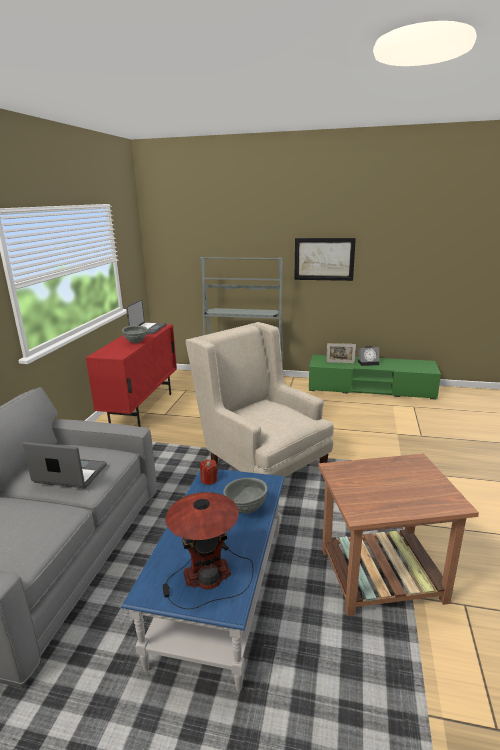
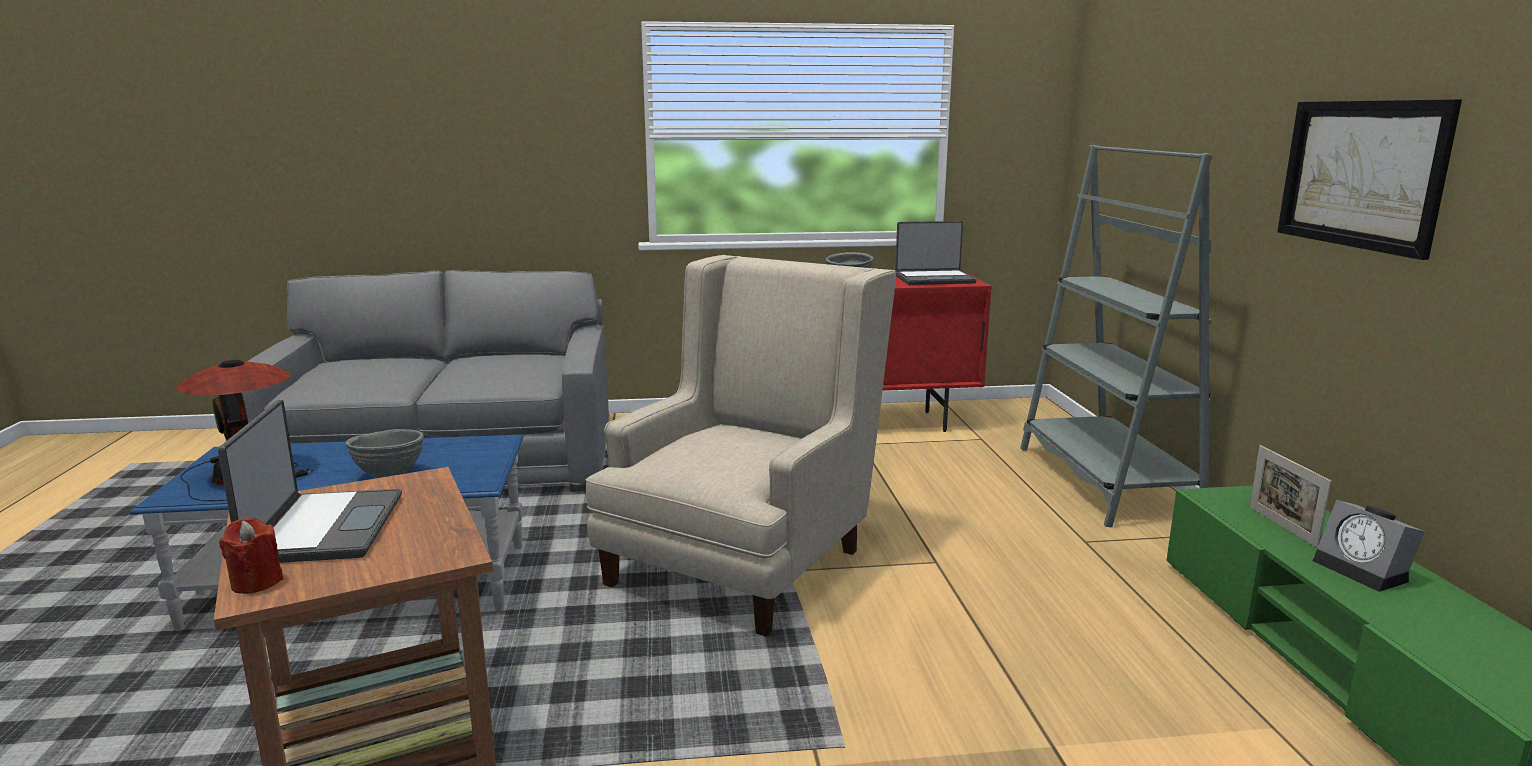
camera: 70 degrees right, 5 degrees down
(69, 475) = (473, 371): laptop -> laptop (323, 528)
(209, 480) = (479, 443): red candle -> red candle (256, 582)

